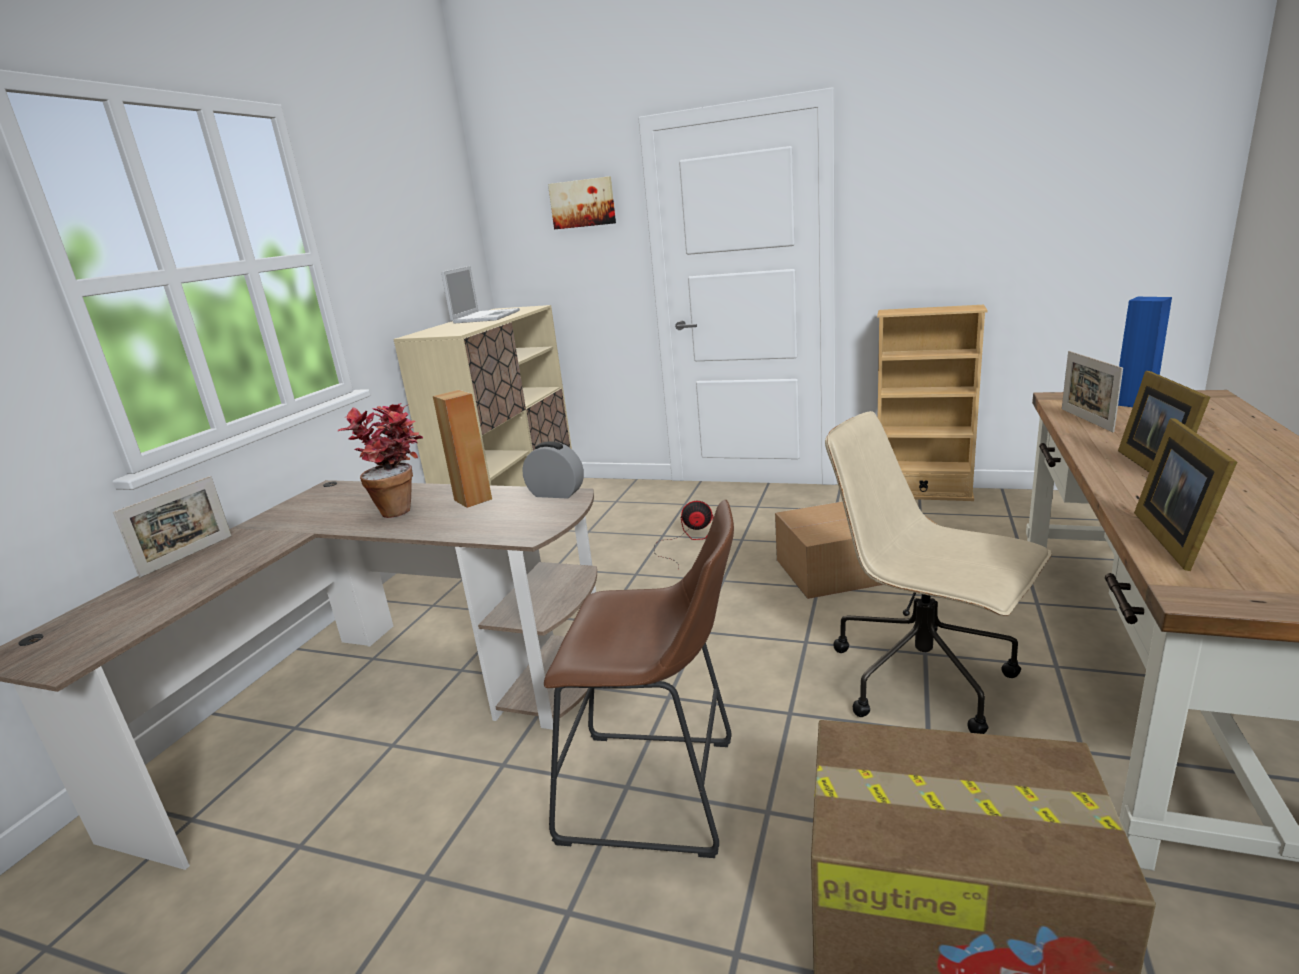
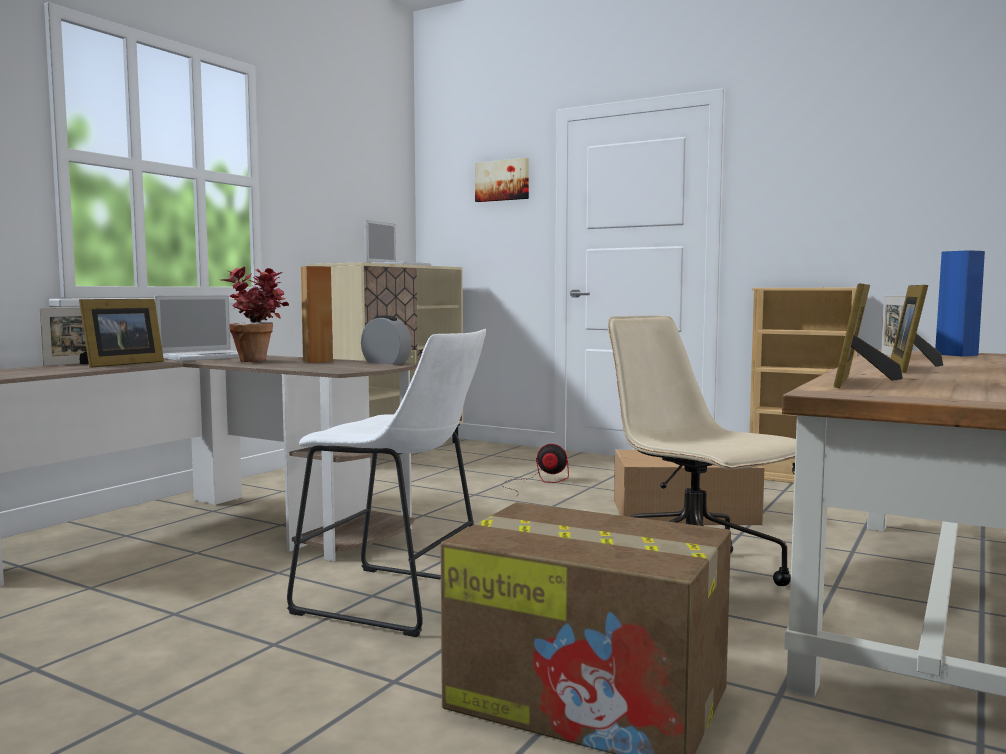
camera: 10 degrees right, 15 degrees down
(237, 553) = (119, 364): none -> picture frame
(329, 502) = (207, 357): none -> laptop
(660, 792) = (398, 601): brown stool -> white stool

